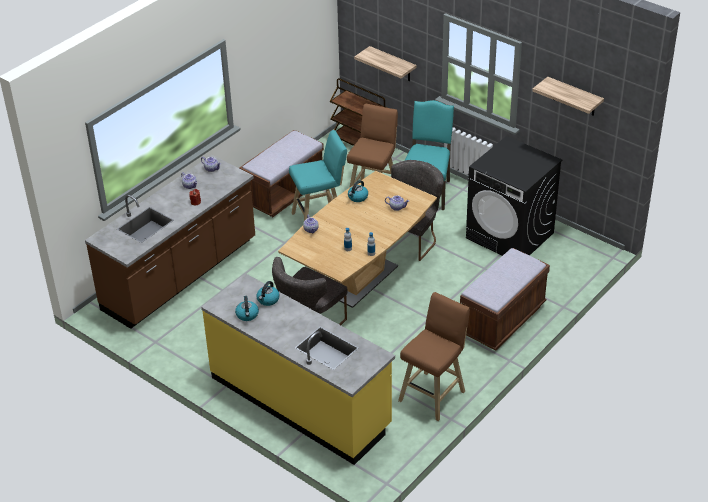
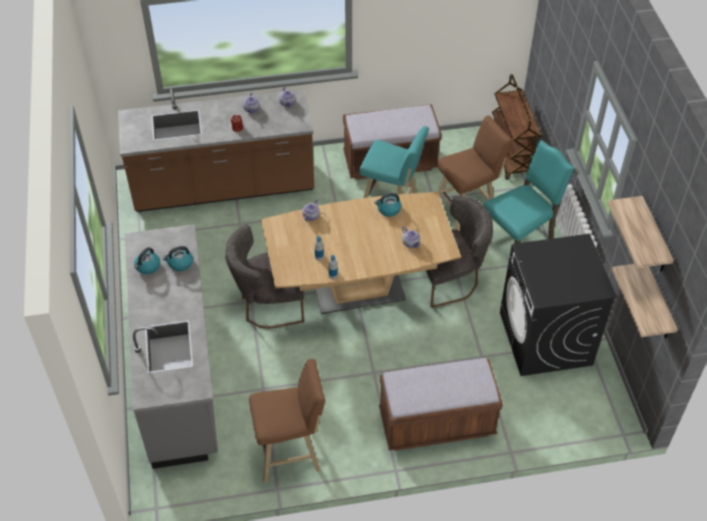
camera: 40 degrees right, 10 degrees up
(300, 401) = (180, 374): yellow counter -> grey counter
(392, 64) = (555, 88): shelf -> shelf (658, 304)

